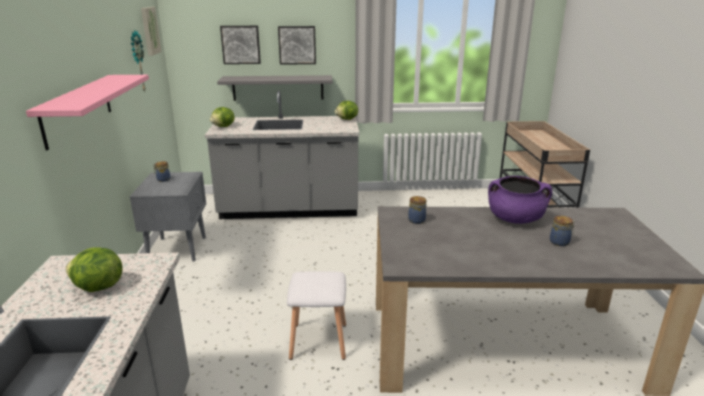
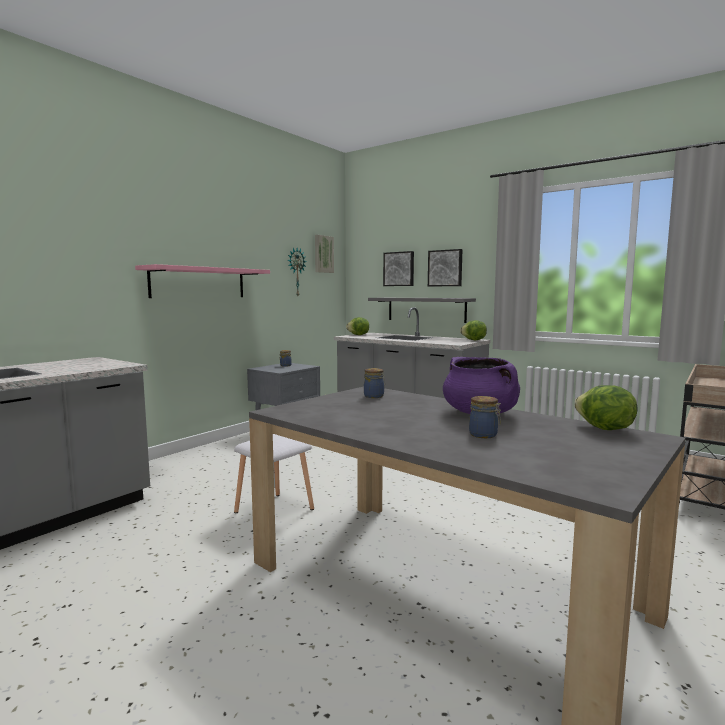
camera: 40 degrees right, 15 degrees down
(98, 288) = (73, 366): lettuce -> lettuce (604, 429)

